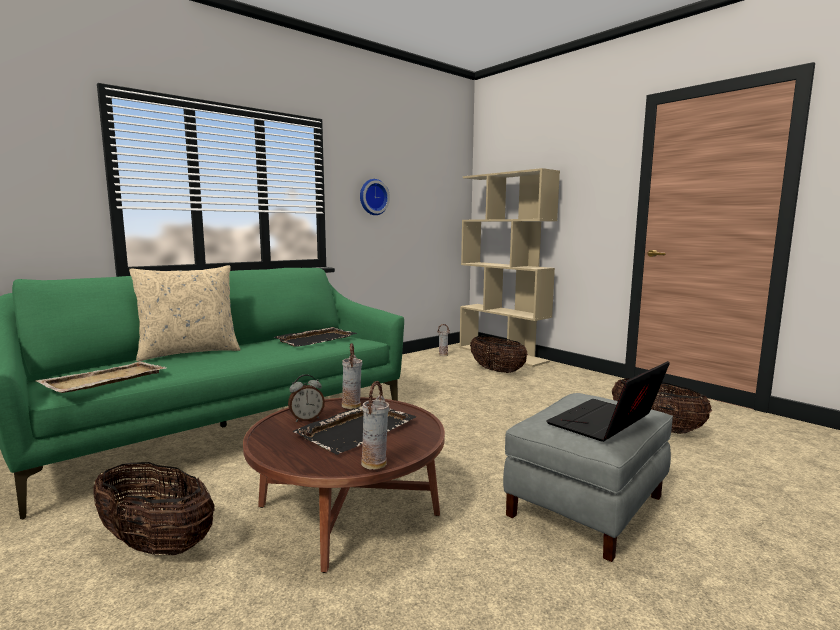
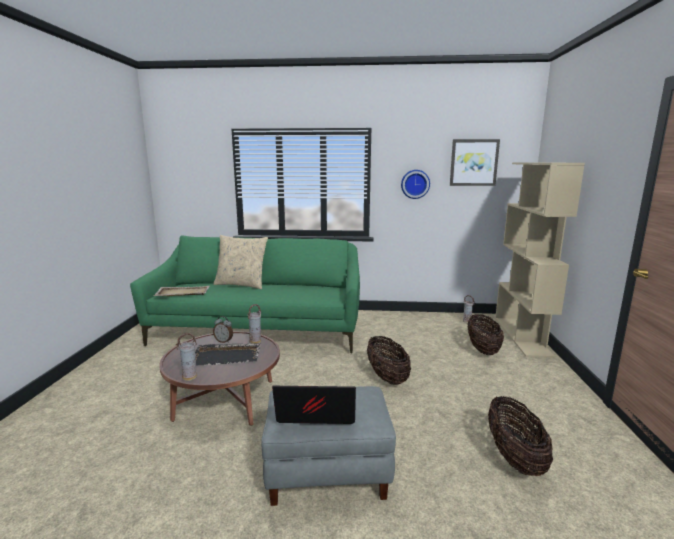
camera: 45 degrees right, 5 degrees up
(156, 544) = (154, 377): basket -> basket (387, 377)
(317, 339) = (308, 291): black tray -> none
(425, 175) = (473, 162): none -> picture

